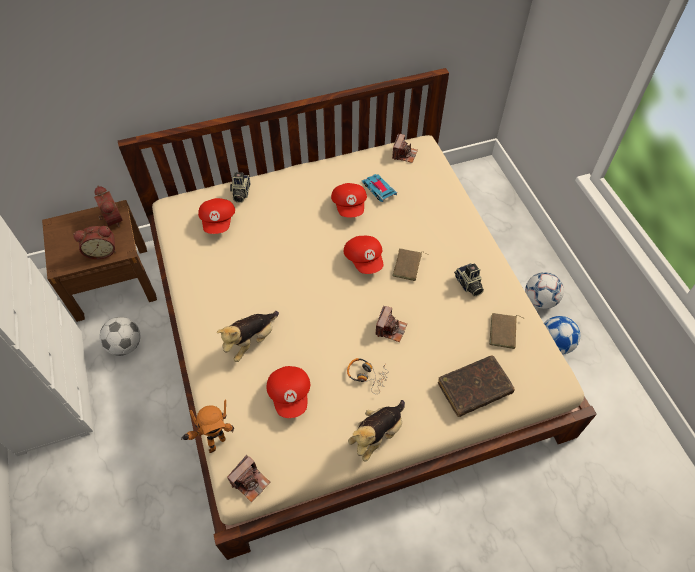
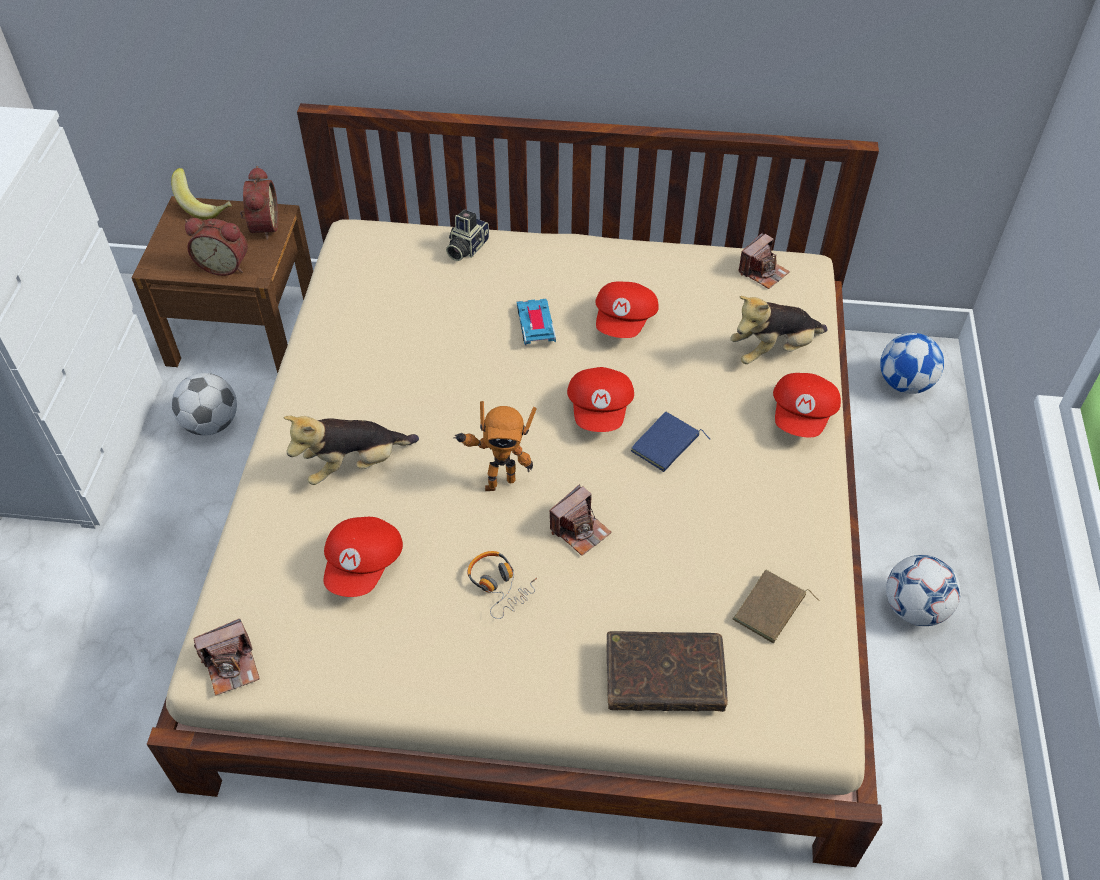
camera: 25 degrees right, 5 degrees down
(67, 219) = (205, 206): none -> banana
(215, 443) = (216, 589): toy robot -> toy robot (498, 481)
(219, 221) = (409, 278): red cap -> red cap (803, 416)
(377, 434) = (462, 681): plush toy -> plush toy (773, 350)
(378, 189) = (687, 312): toy car -> toy car (535, 325)
(408, 266) = (666, 445): brown book -> blue book
(468, 285) = (752, 511): camera -> none
(554, 344) = (901, 693): football -> football (904, 383)

